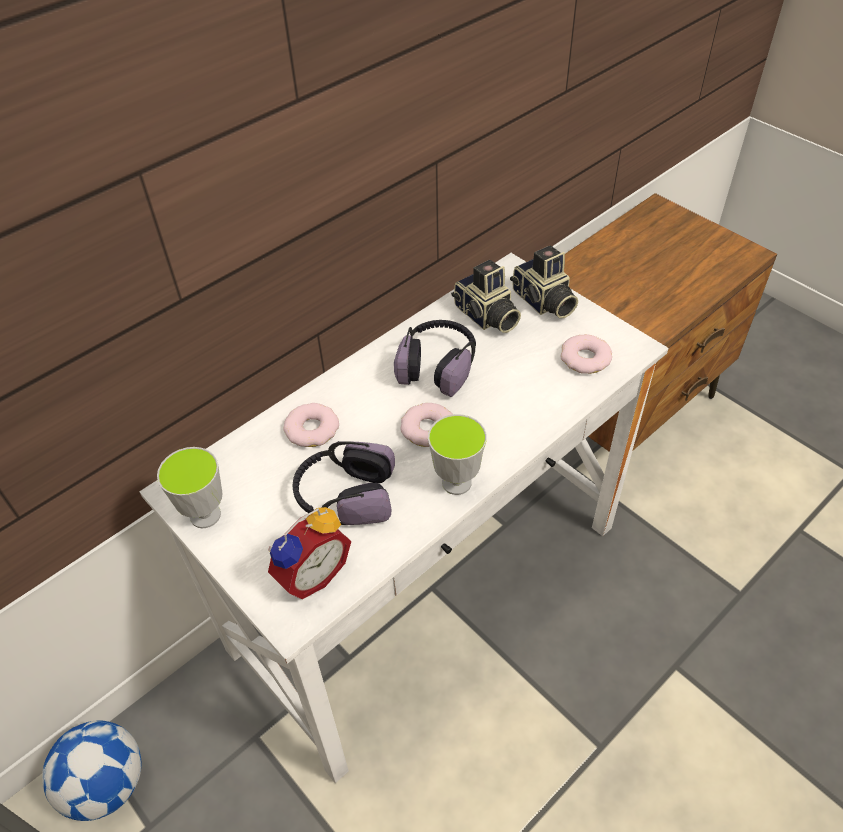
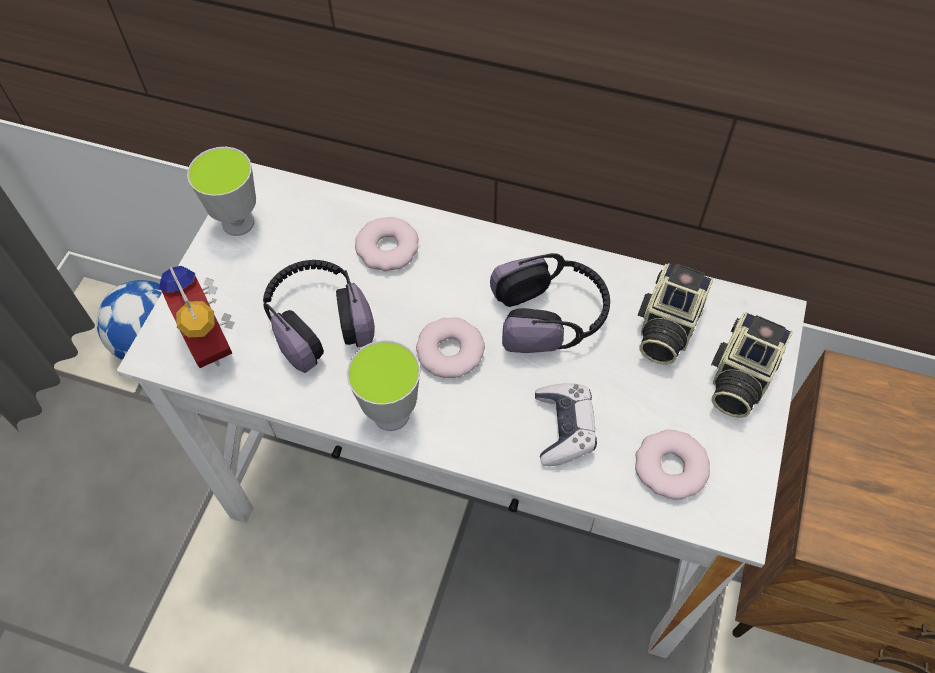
camera: 60 degrees right, 10 degrees up
(311, 573) = (214, 341): alarm clock -> alarm clock turned 45 degrees clockwise
(527, 395) = (564, 428): none -> game controller

